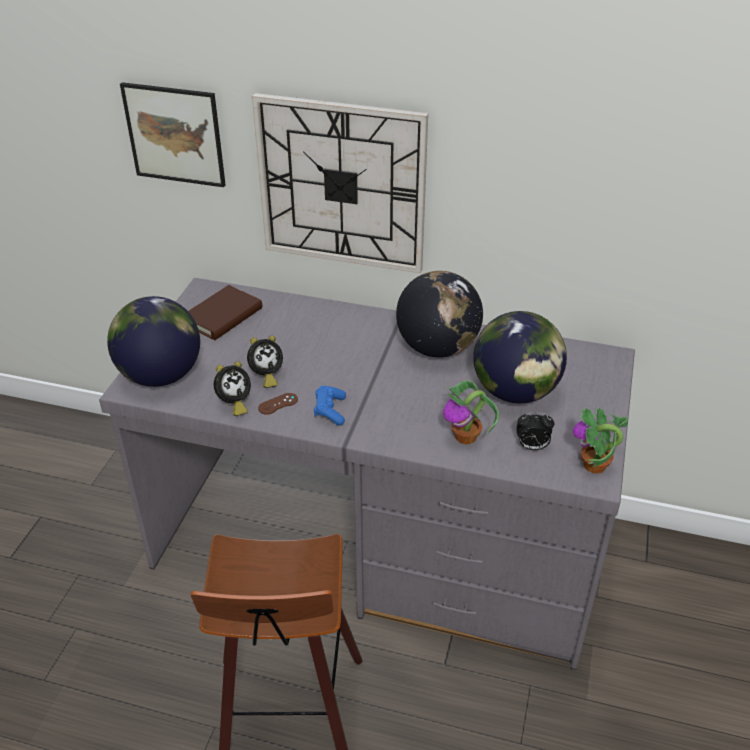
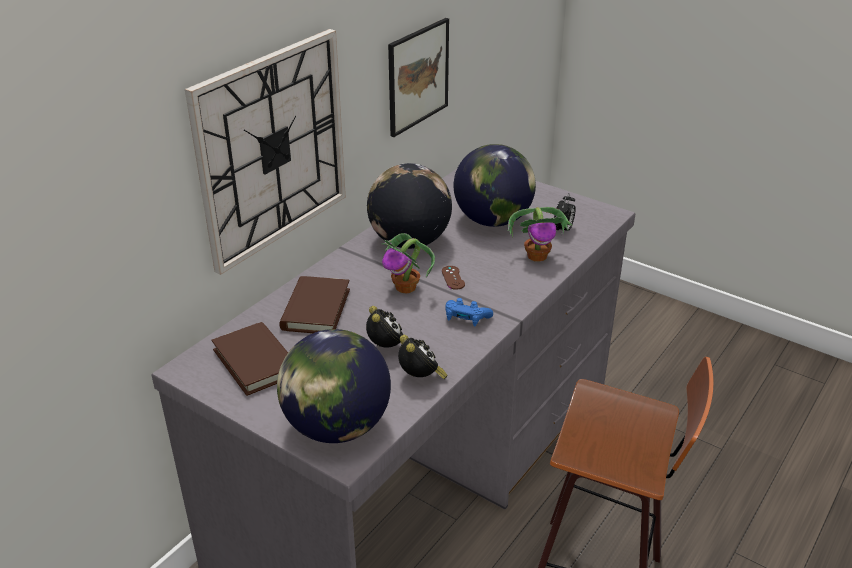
camera: 70 degrees left, 5 degrees down
(175, 135) = (101, 198): picture -> picture (418, 76)
(278, 404) = (437, 349): brown game controller -> brown game controller (453, 278)
(303, 325) = (316, 309): none -> brown book
(594, 466) = (595, 211): potted plant -> potted plant (406, 287)

